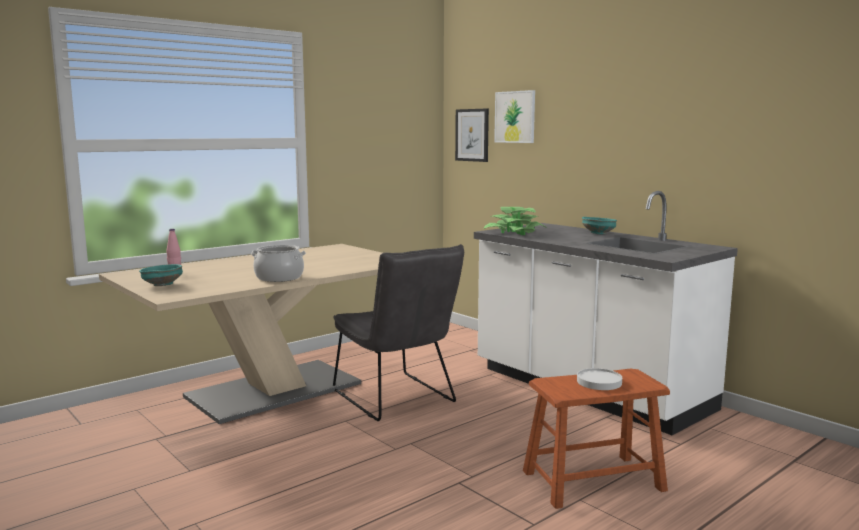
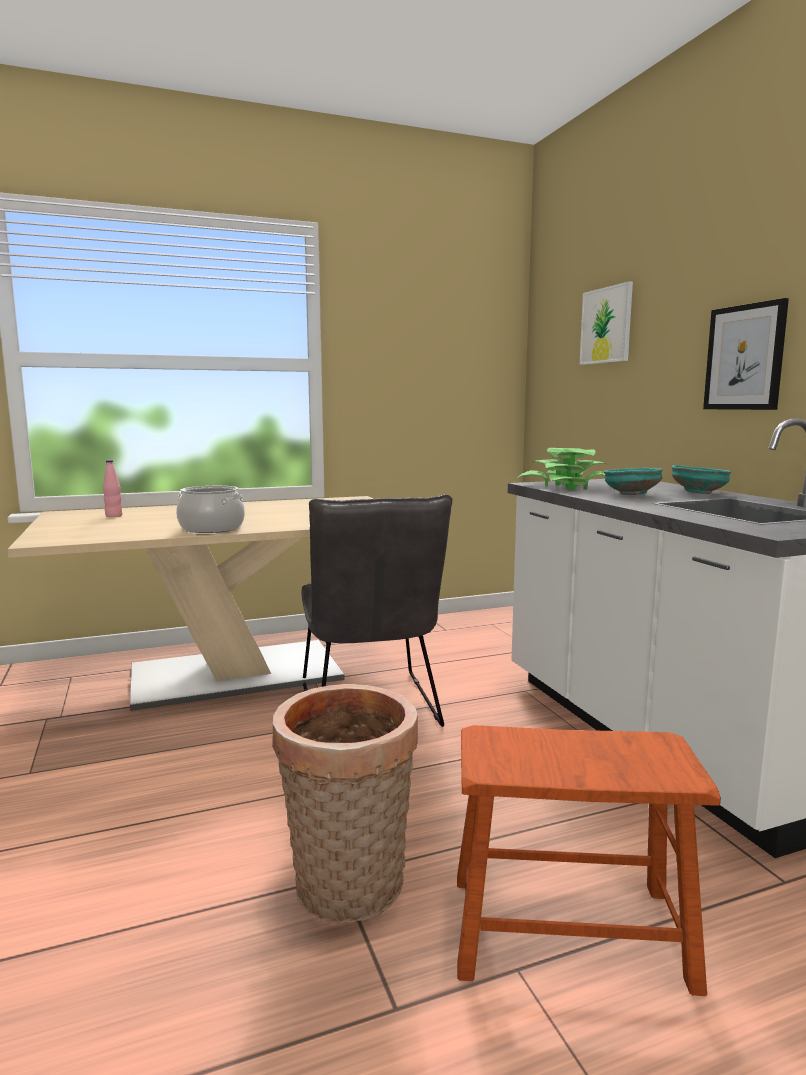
camera: 20 degrees right, 0 degrees up
(162, 285) = (68, 527): turquoise bowl -> turquoise bowl (631, 494)
(469, 487) = (348, 891): none -> basket
(472, 135) = (556, 358): picture -> picture (744, 357)
(598, 382) = (581, 752): white plate -> none

